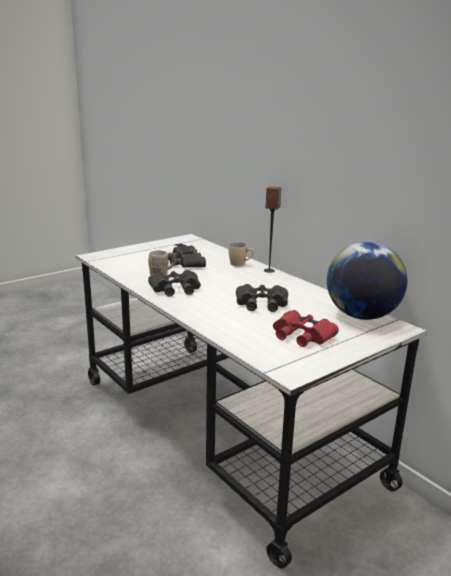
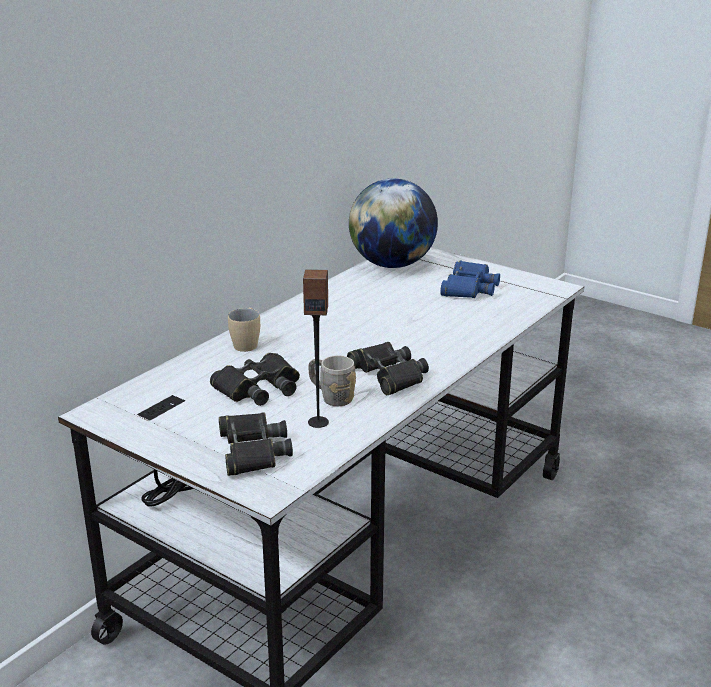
camera: 105 degrees left, 5 degrees up
(261, 303) = (398, 314): black binoculars -> black binoculars (252, 451)
(269, 270) = (265, 321): speaker -> speaker (318, 422)
(302, 335) = (469, 288): red binoculars -> blue binoculars

